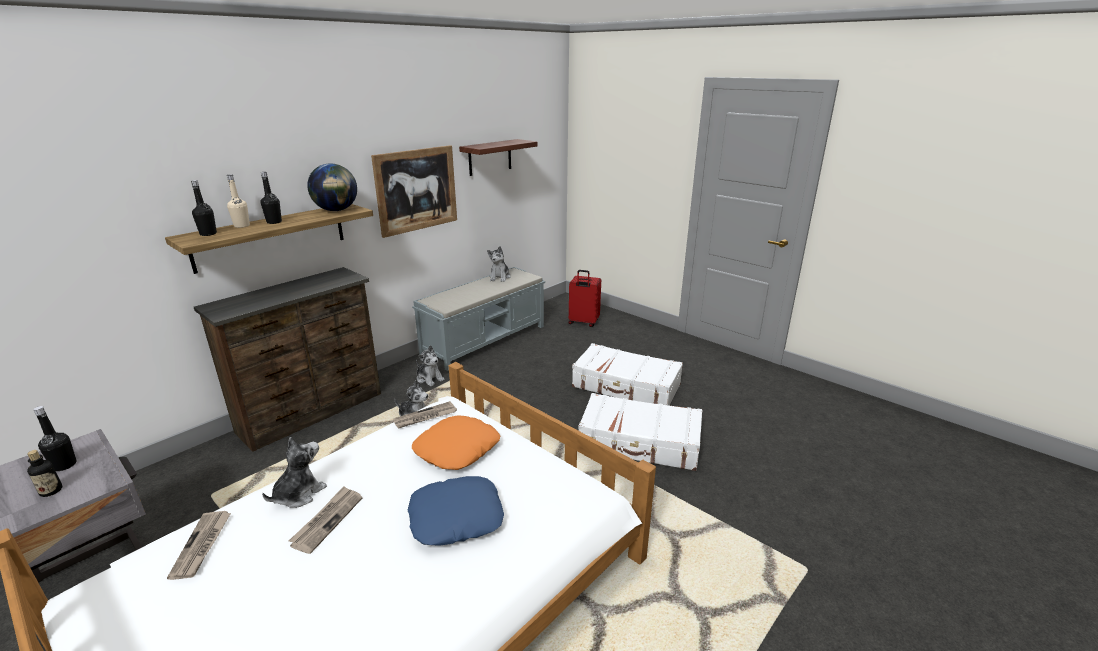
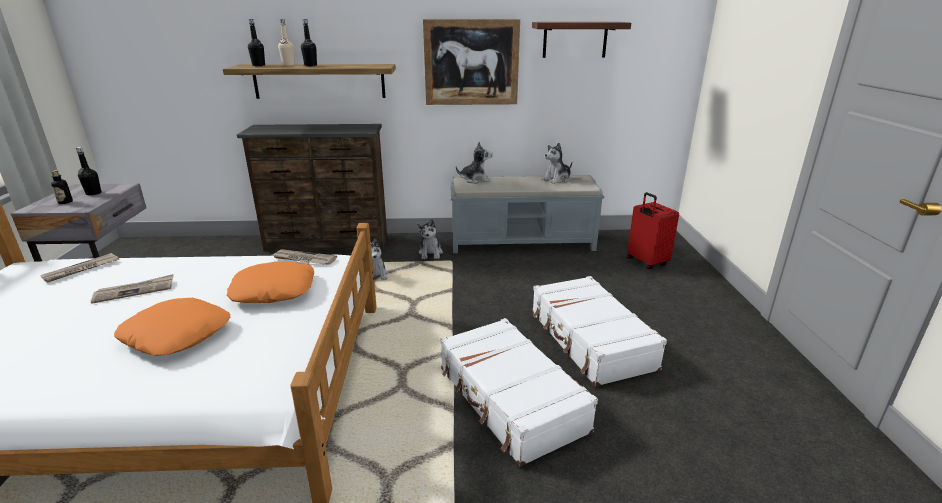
camera: 45 degrees right, 0 degrees up
(299, 494) = (159, 268): plush toy -> plush toy (475, 180)
(336, 210) = (368, 65): globe -> none
(456, 517) = (177, 334): blue pillow -> orange pillow

